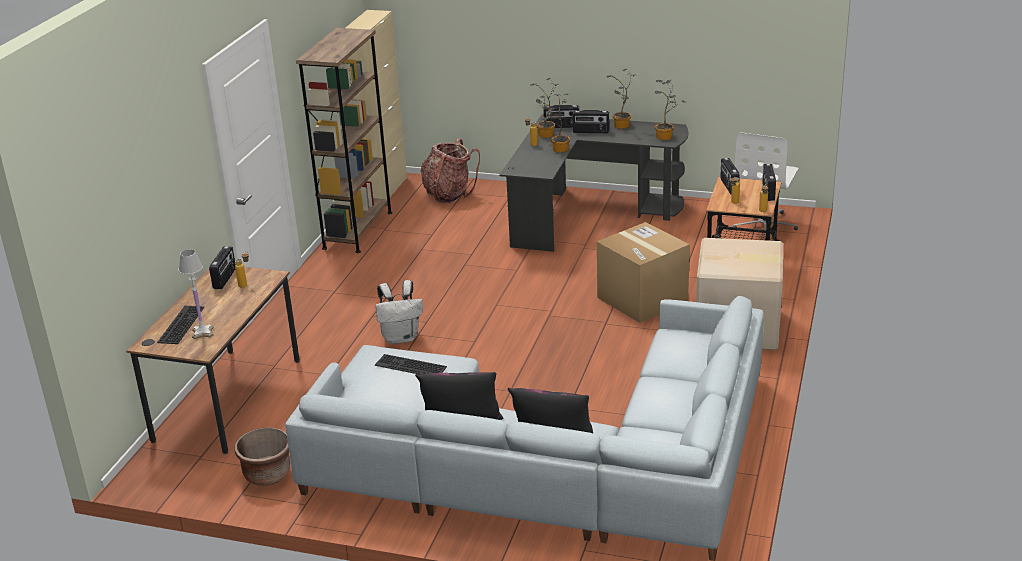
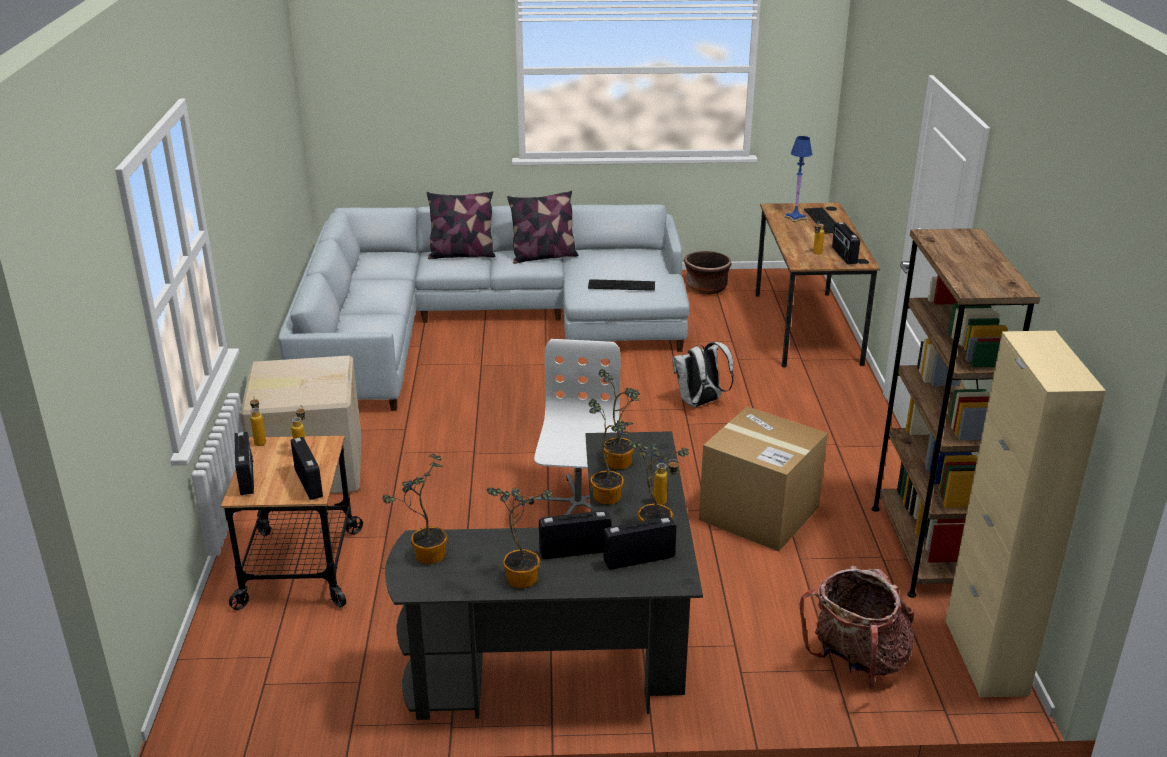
camera: 160 degrees right, 0 degrees up
(202, 333) = (795, 218): white table lamp -> blue table lamp
(541, 163) = (620, 460): none -> potted plant
(642, 299) = (436, 490): cardboard box -> cardboard box (759, 513)
(765, 225) = (251, 670): white office chair -> white office chair (577, 507)

